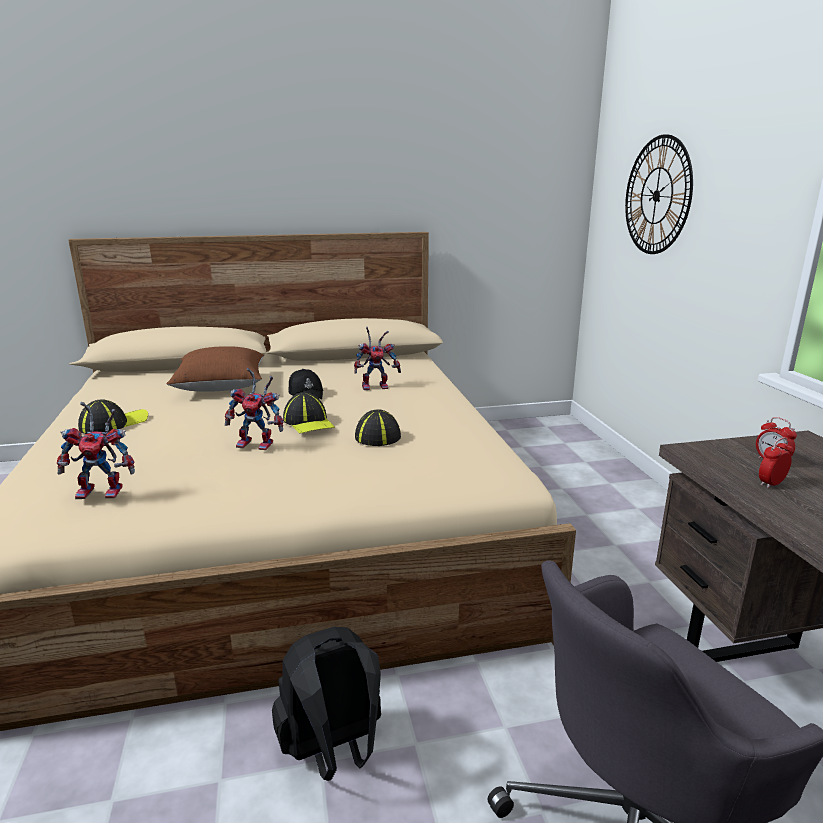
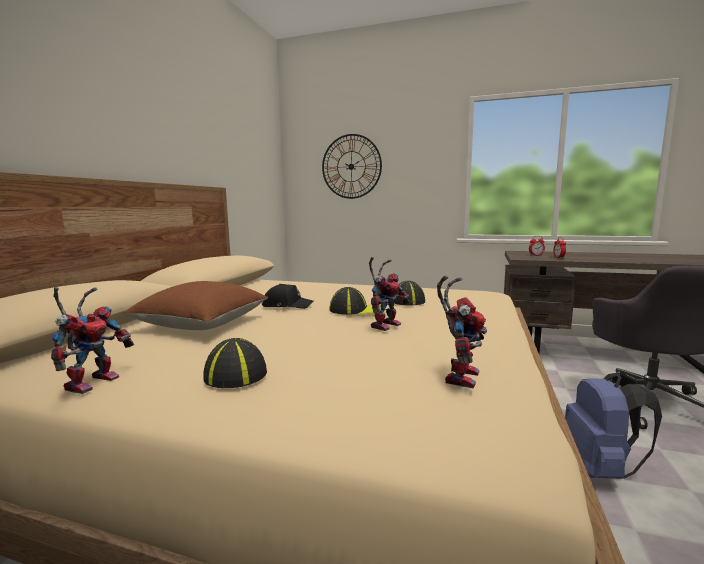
camera: 60 degrees left, 10 degrees down
(333, 752) = (600, 470): black backpack -> blue backpack
(377, 386) = (305, 292): toy robot -> toy robot (93, 381)

